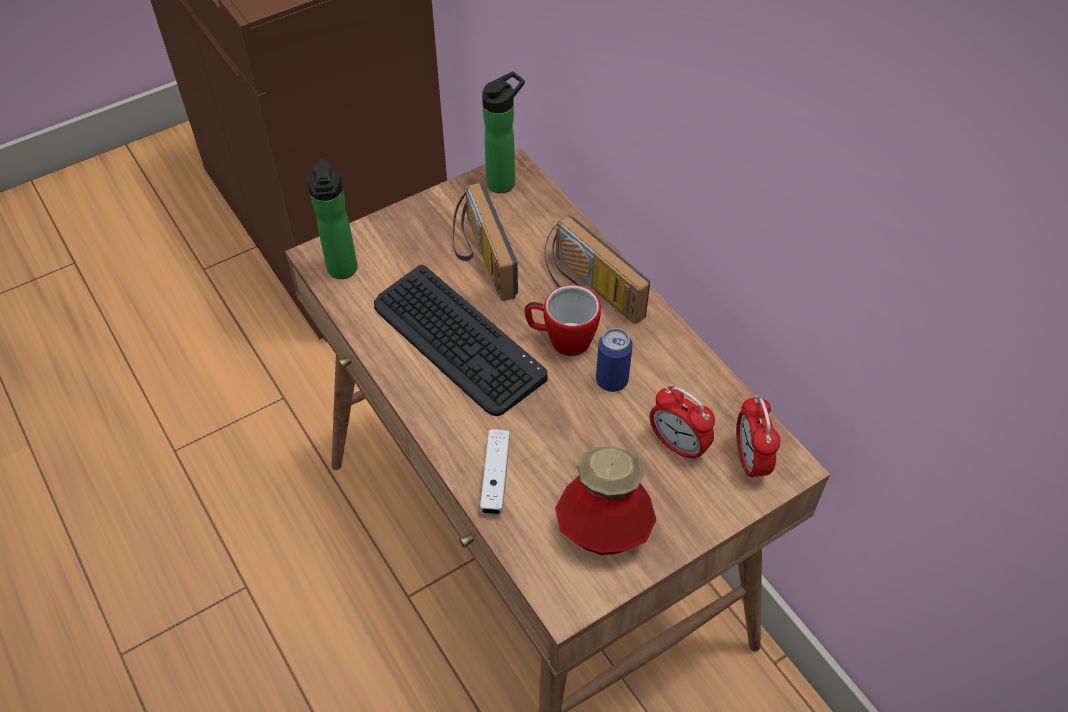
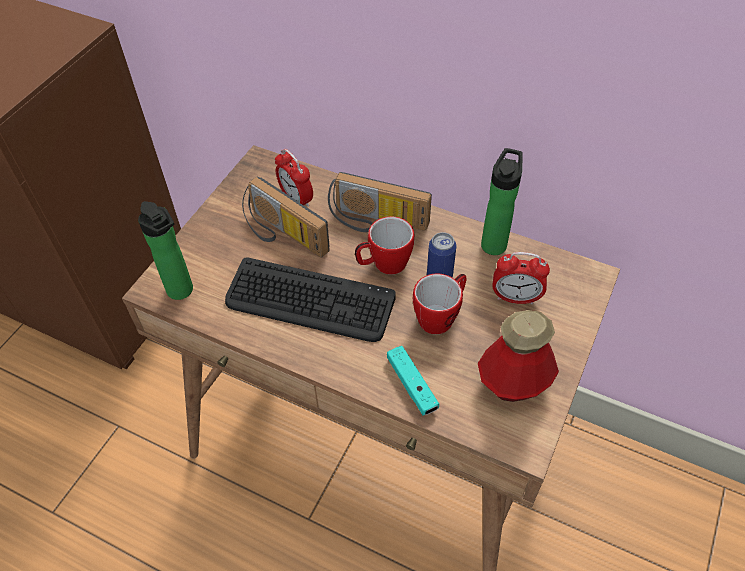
camera: 30 degrees left, 0 degrees up
(495, 477) = (412, 385): white game controller -> turquoise game controller
(504, 181) = (259, 173): bottle -> bottle (494, 242)
(580, 423) = (440, 316): none -> mug
(750, 460) = (567, 285): alarm clock -> alarm clock (296, 200)

